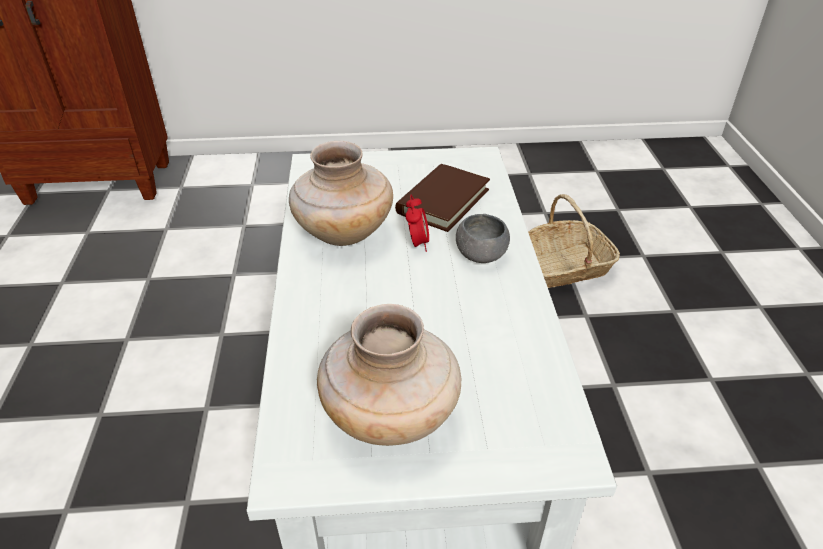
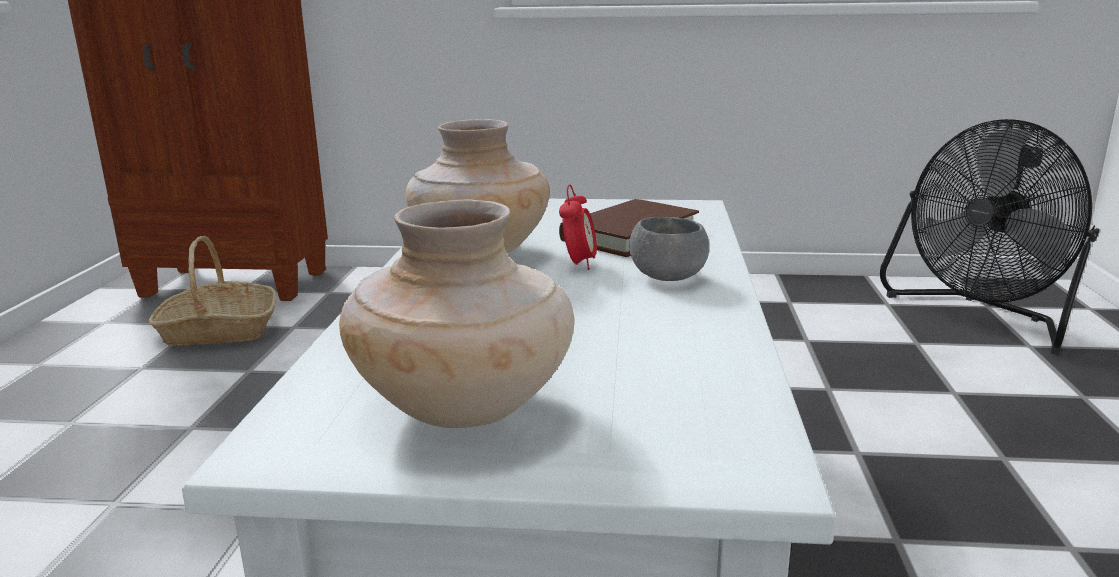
camera: 10 degrees right, 20 degrees down
(563, 266) = (827, 396): basket -> basket (218, 331)
(659, 175) = (981, 313): none -> black fan

